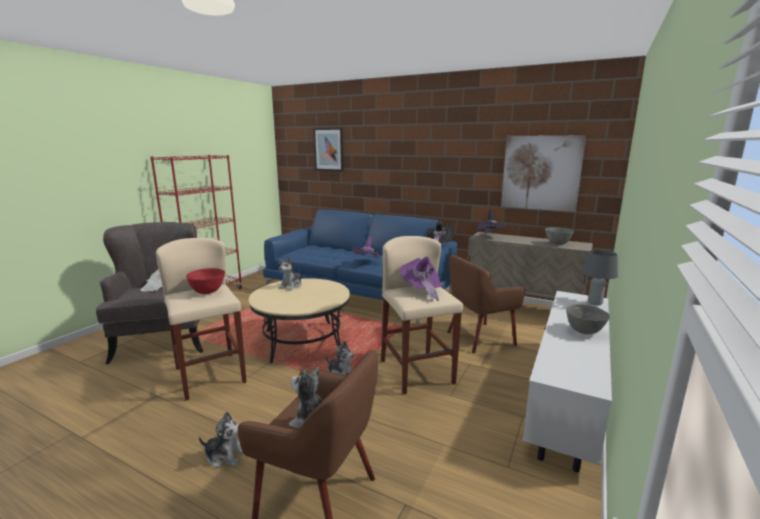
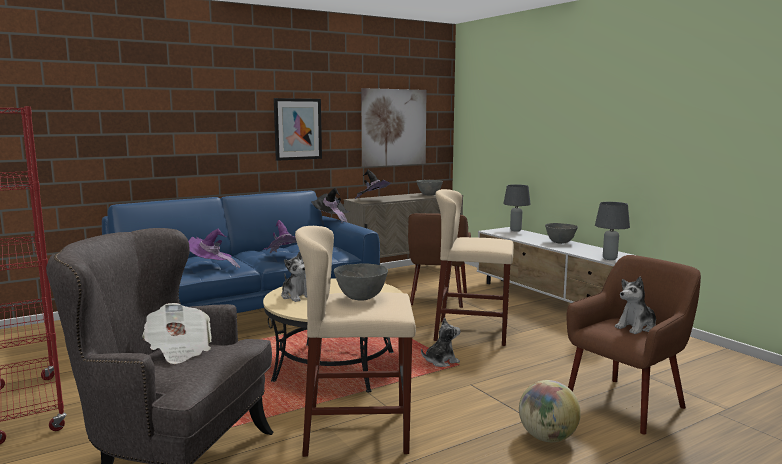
camera: 60 degrees left, 5 degrees down
(207, 292) = (361, 298): red bowl -> grey bowl
(225, 456) = (547, 438): plush toy -> globe
(329, 149) = (101, 102): picture -> picture (297, 129)
(421, 291) = (476, 241): purple hat -> purple hat (211, 267)
(554, 369) = (610, 259): none -> grey table lamp

